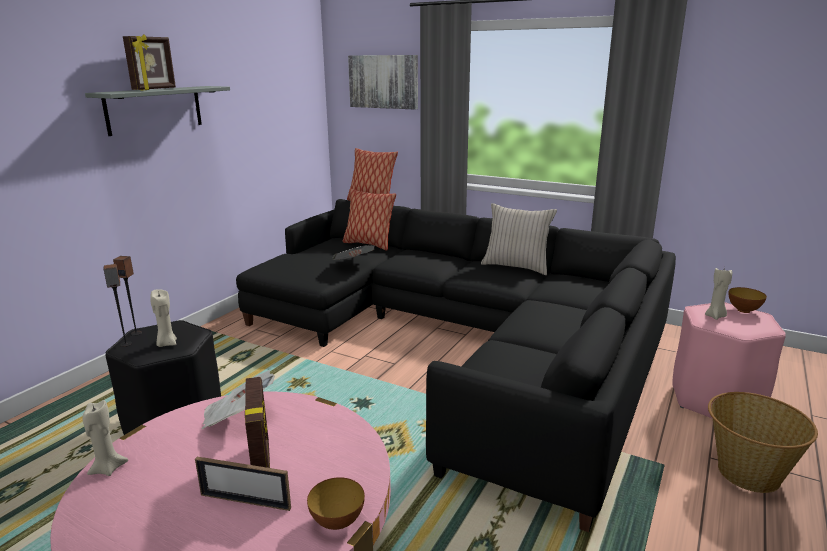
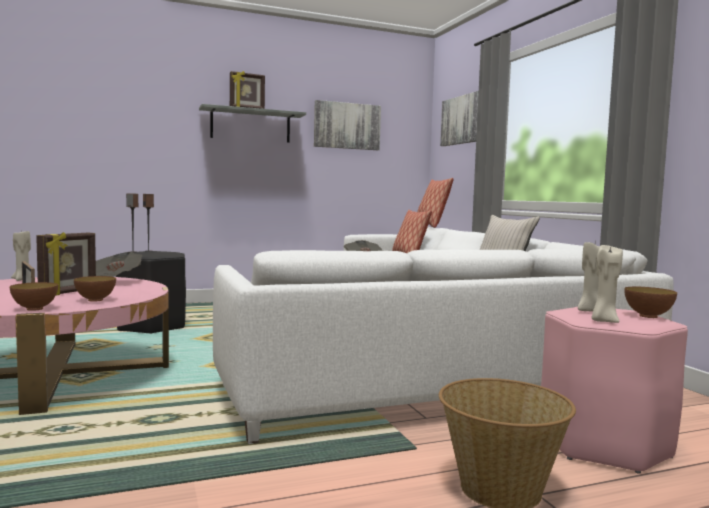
camera: 40 degrees right, 15 degrees down
(166, 343) = (148, 254): beige candle -> beige candle (604, 321)
(254, 92) = (347, 126): none -> picture
(338, 465) = (95, 300): none -> bowl
(462, 341) = (419, 345): black sofa -> white sofa

